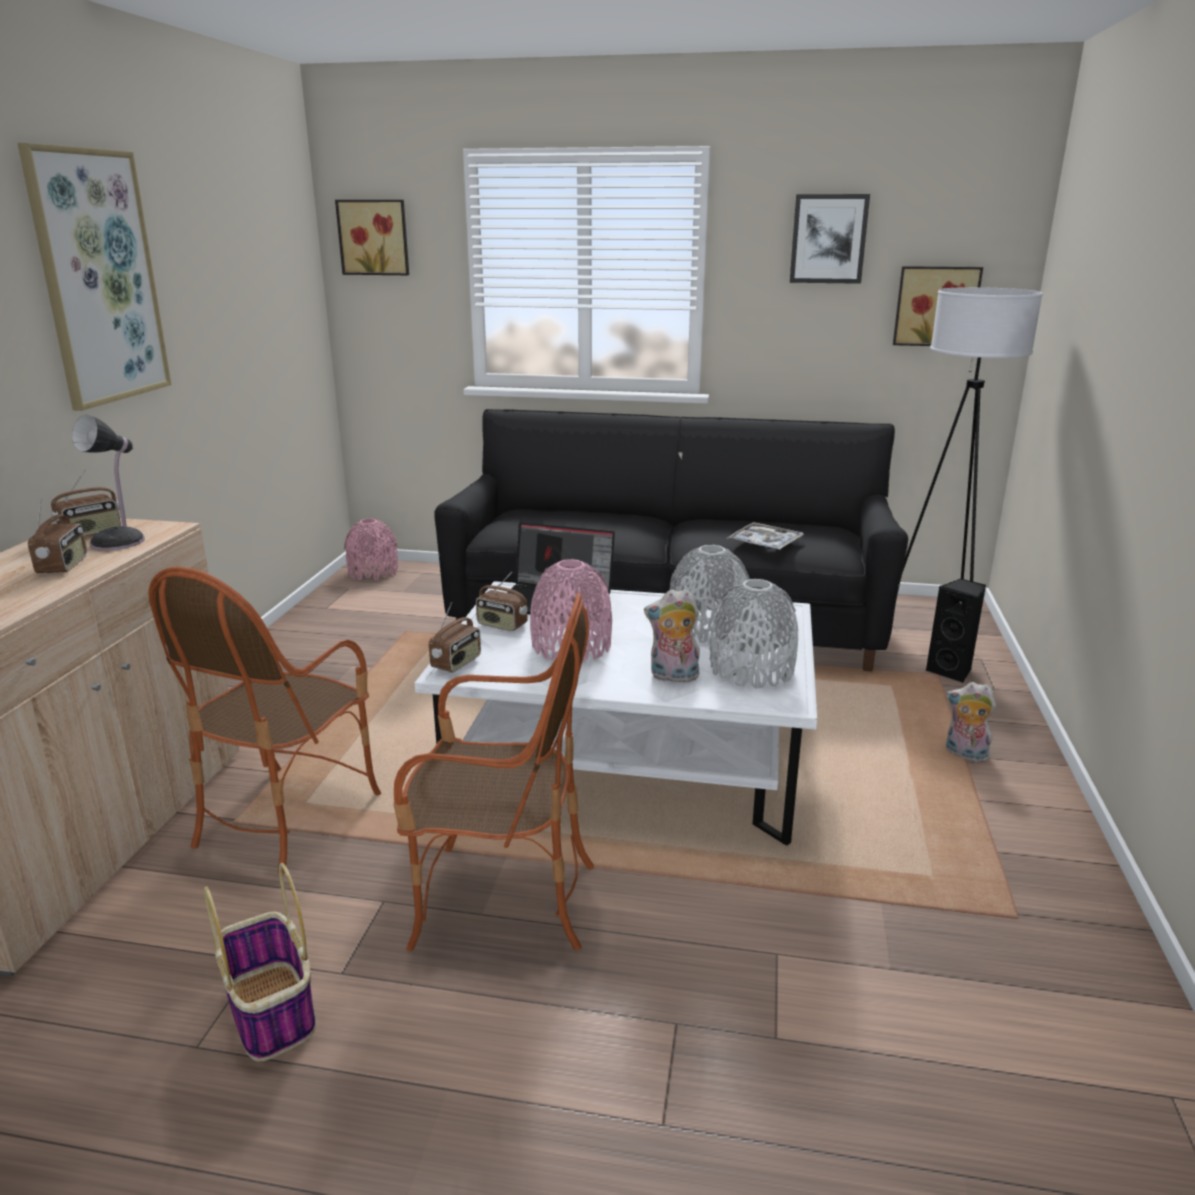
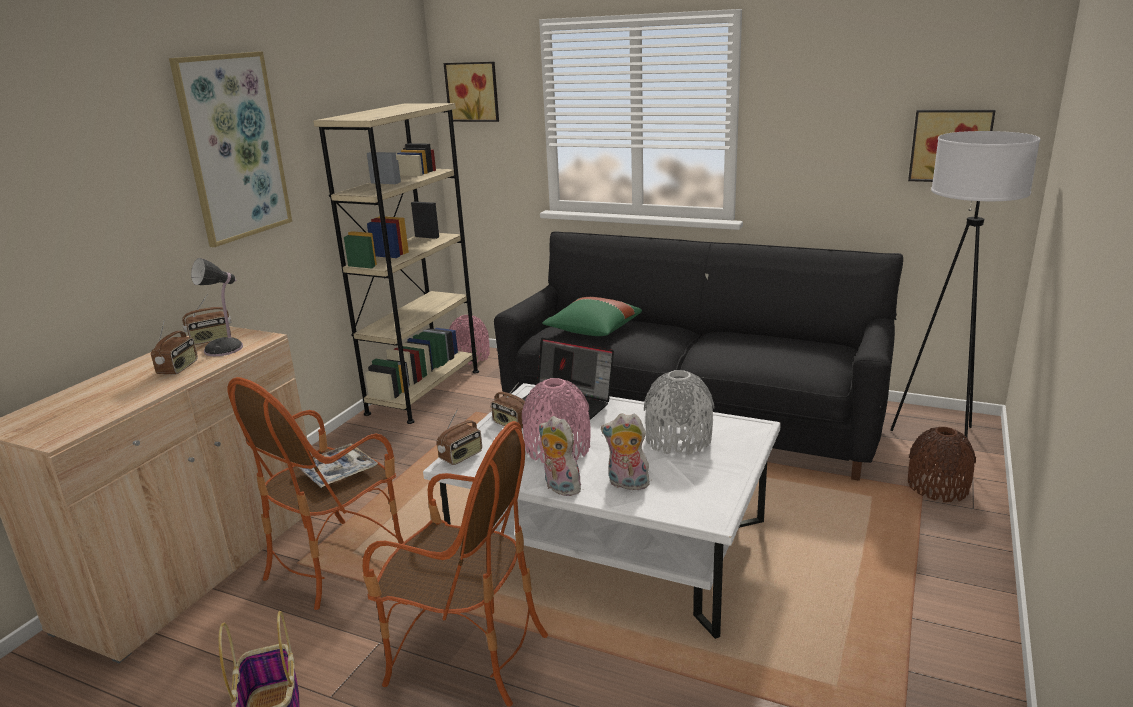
camera: 15 degrees right, 0 degrees up
(328, 613) = (424, 392): none -> beige bookcase
(553, 523) = (593, 331): none -> green pillow
(751, 670) = (697, 483): grey vase -> none
(765, 544) = (763, 361): tray -> tray (337, 472)
(828, 239) = (848, 86): picture -> none
(951, 671) = (937, 487): black speaker -> brown vase
(964, 755) = (916, 572): plush toy -> plush toy (559, 488)

